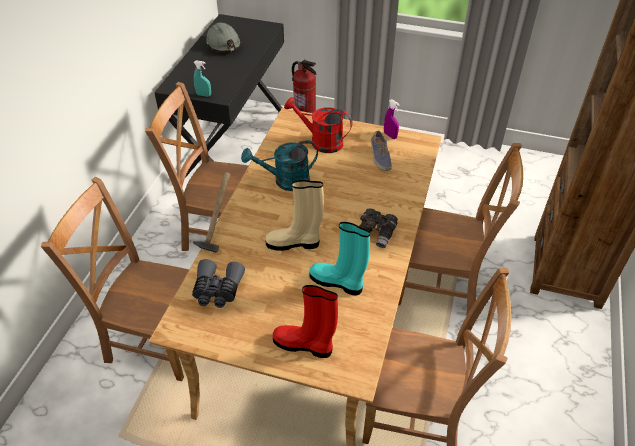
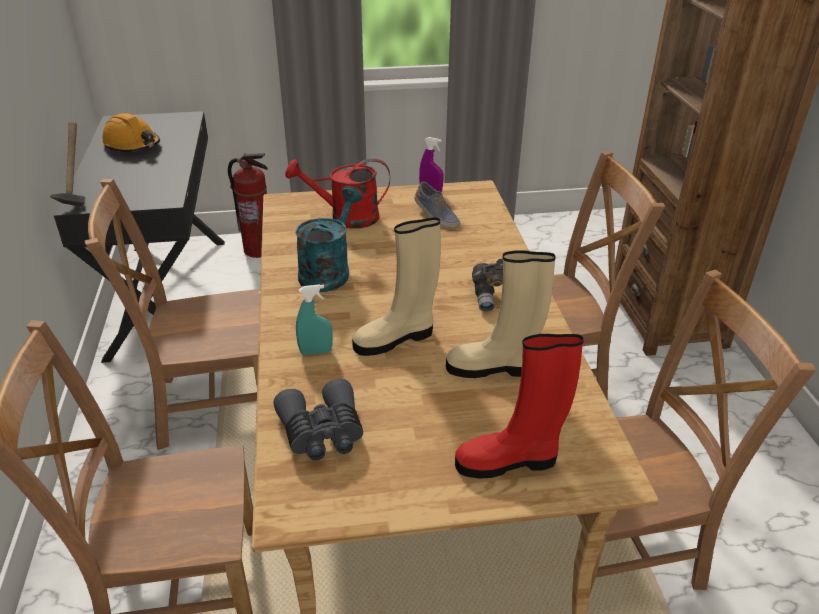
camera: 25 degrees left, 10 degrees down
(203, 95) = (137, 203): turquoise spray bottle -> turquoise spray bottle (316, 352)
(217, 231) = (268, 356): hammer -> hammer (76, 192)
(224, 45) = (132, 145): grey hard hat -> orange hard hat
(285, 181) = (328, 271): turquoise watering can -> turquoise watering can turned 150 degrees clockwise
(337, 282) = (493, 368): turquoise boot -> beige boot

